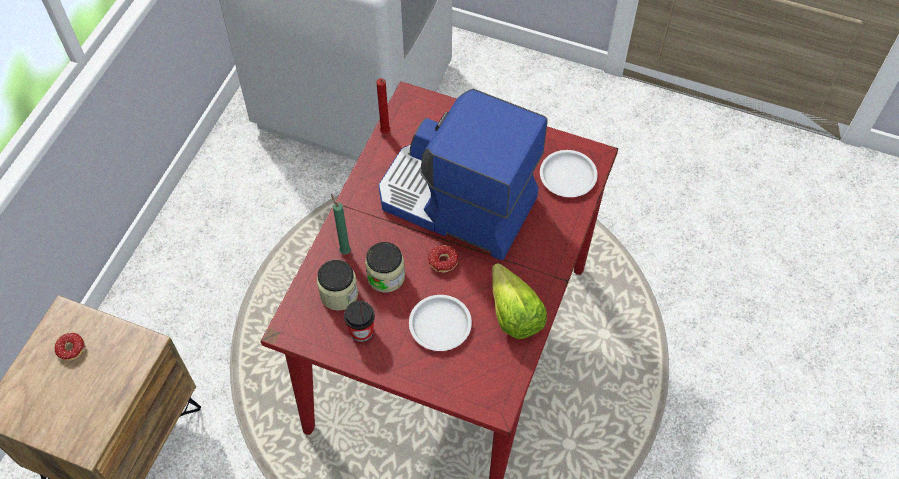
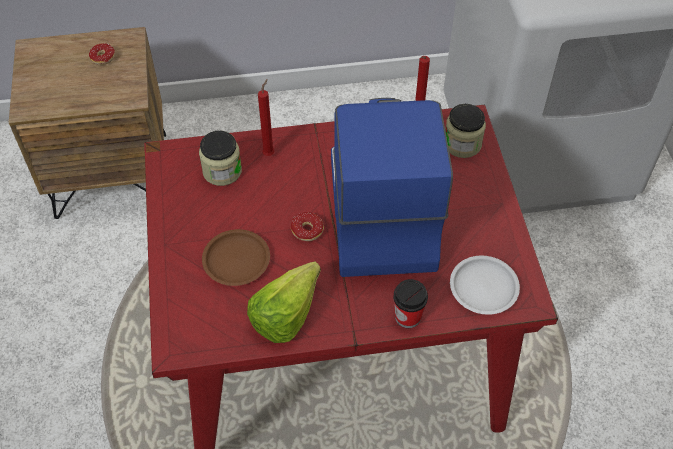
camera: 60 degrees right, 5 degrees down
(344, 250) = (269, 153): green candle -> red candle
(361, 331) = (194, 205): cup -> cup (408, 317)
(386, 276) = (262, 195): jar -> jar (462, 144)
(440, 324) = (237, 260): white plate -> brown plate

